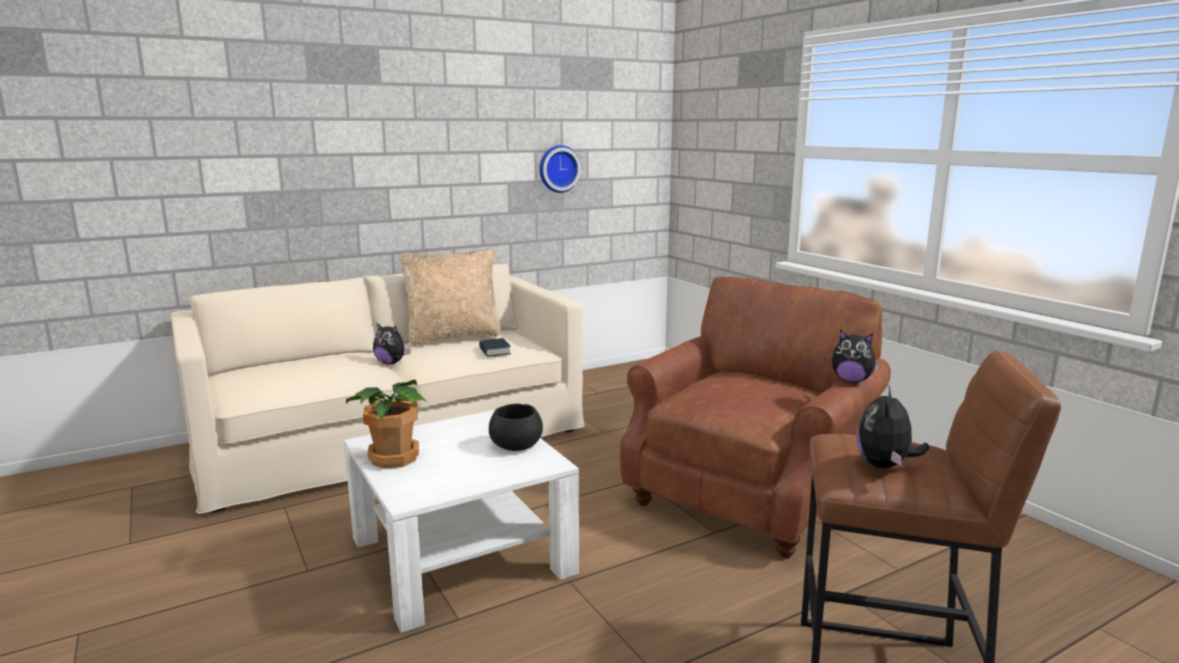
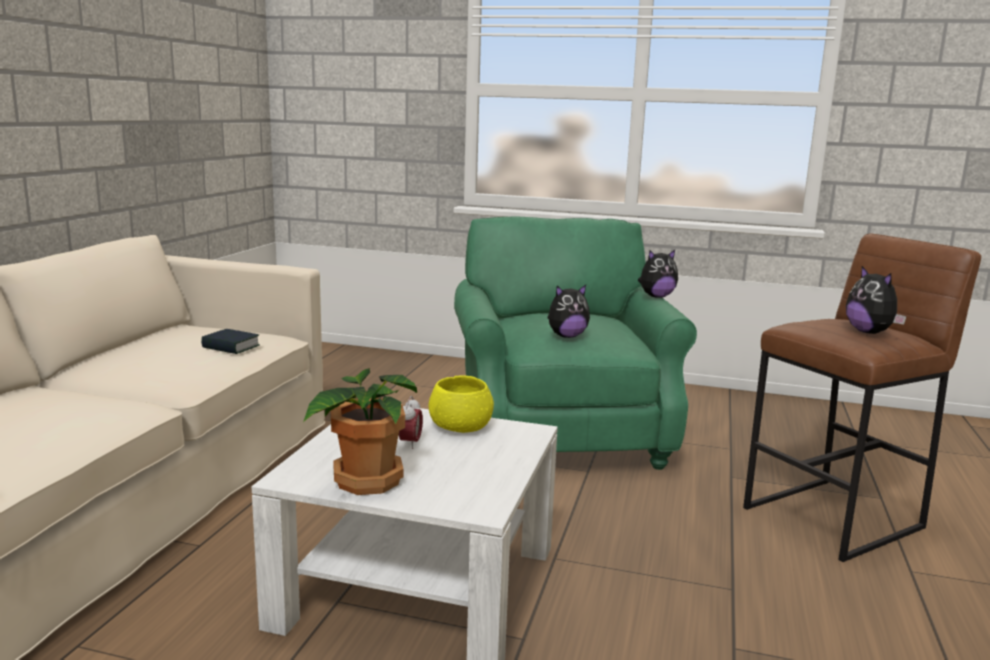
camera: 45 degrees left, 0 degrees up
(391, 363) = (103, 390): plush toy -> plush toy (566, 336)
(455, 339) = (140, 345): beige pillow -> none
(464, 445) = (410, 443): none -> alarm clock
(516, 445) = (460, 426): black bowl -> yellow bowl
(558, 168) = (174, 105): wall clock -> none
(750, 492) = (559, 431): brown armchair -> green armchair

